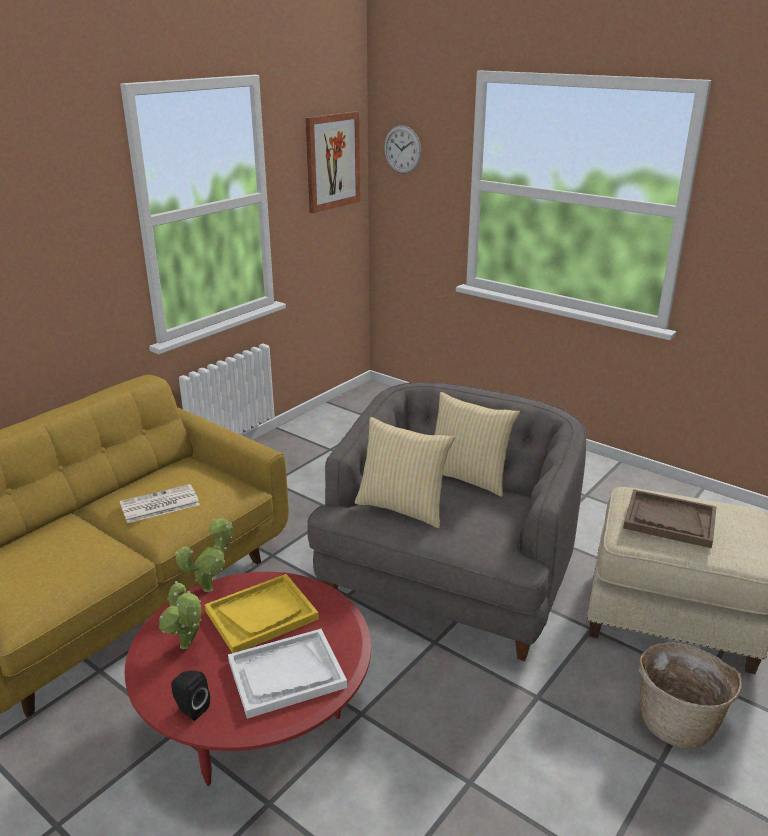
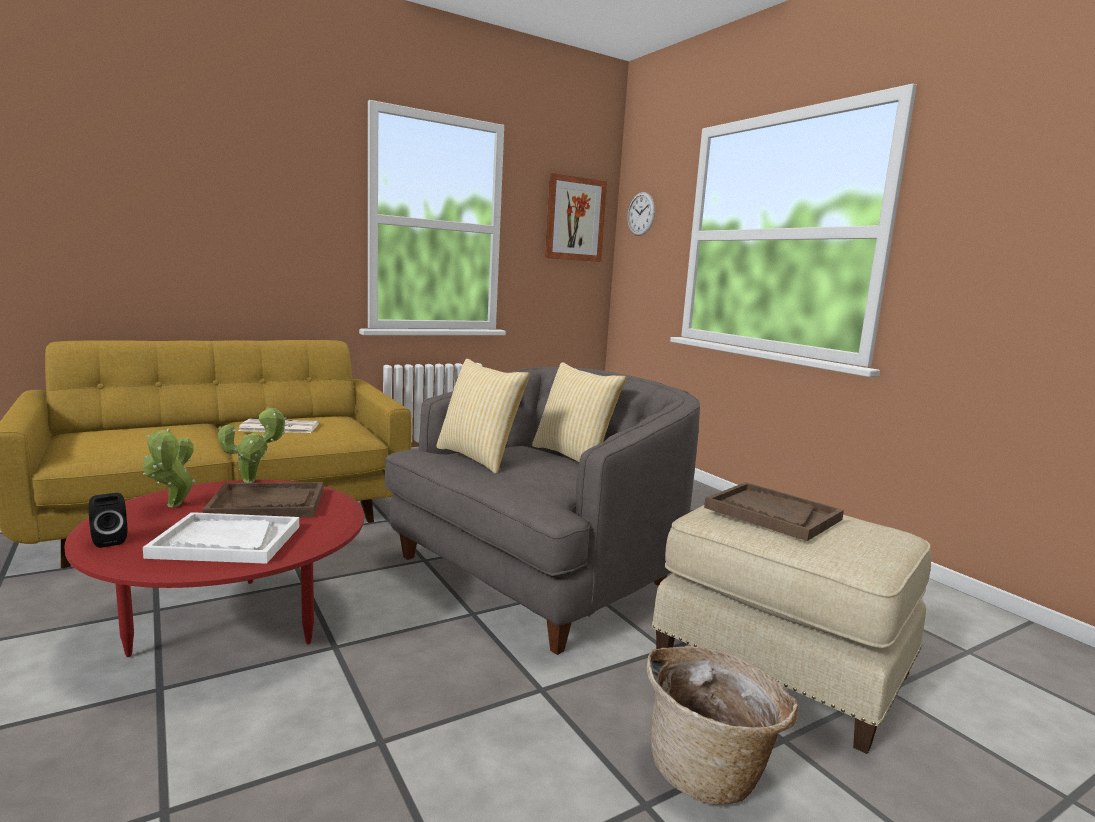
camera: 20 degrees right, 15 degrees down
(262, 615) = (267, 504): yellow tray -> brown tray

